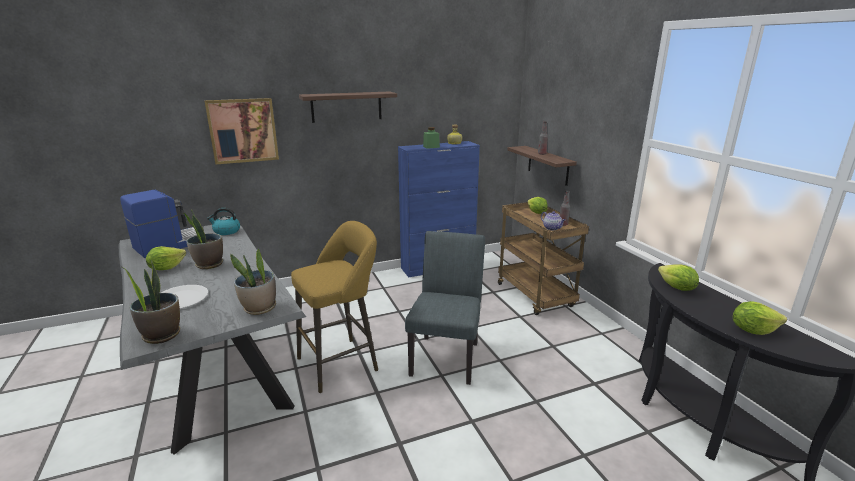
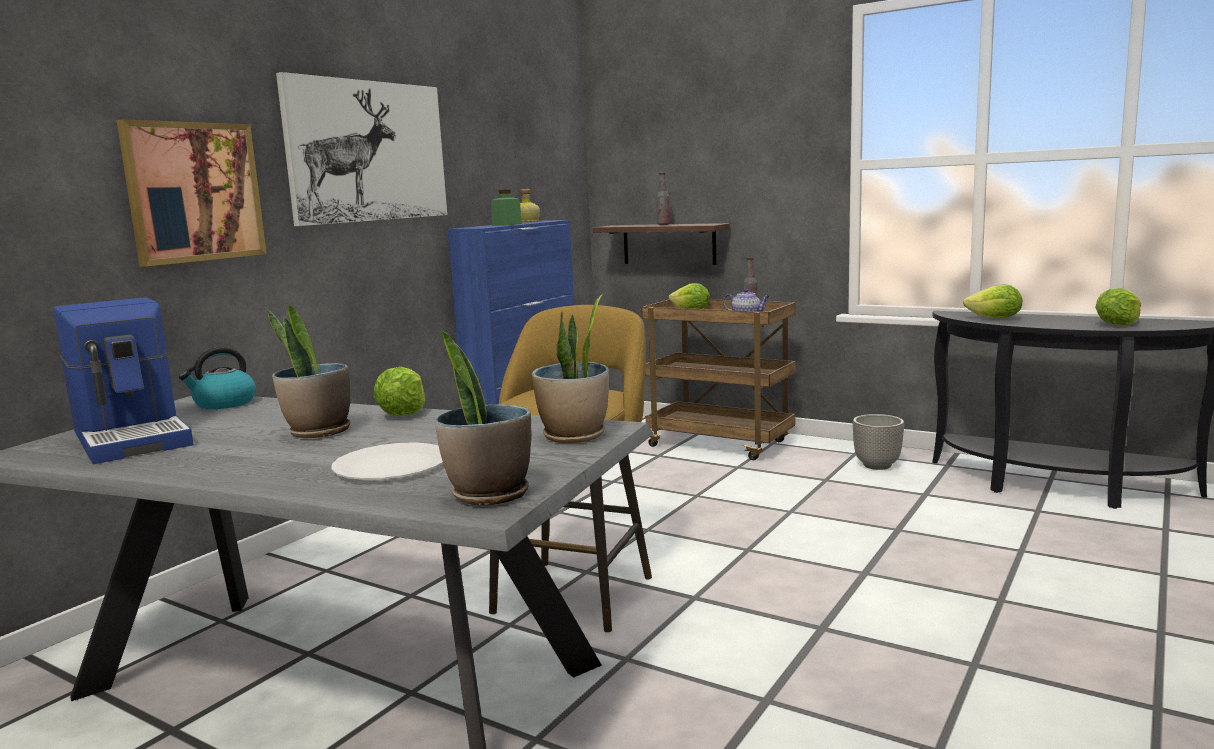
camera: 35 degrees left, 10 degrees down
(166, 268) = (231, 454): lettuce -> lettuce (402, 414)
(169, 244) = (134, 437): coffee machine -> coffee machine turned 135 degrees clockwise
(346, 107) = (368, 151): shelf -> picture
(446, 355) = (716, 529): grey chair -> none
(600, 348) = (877, 465): none -> planter

